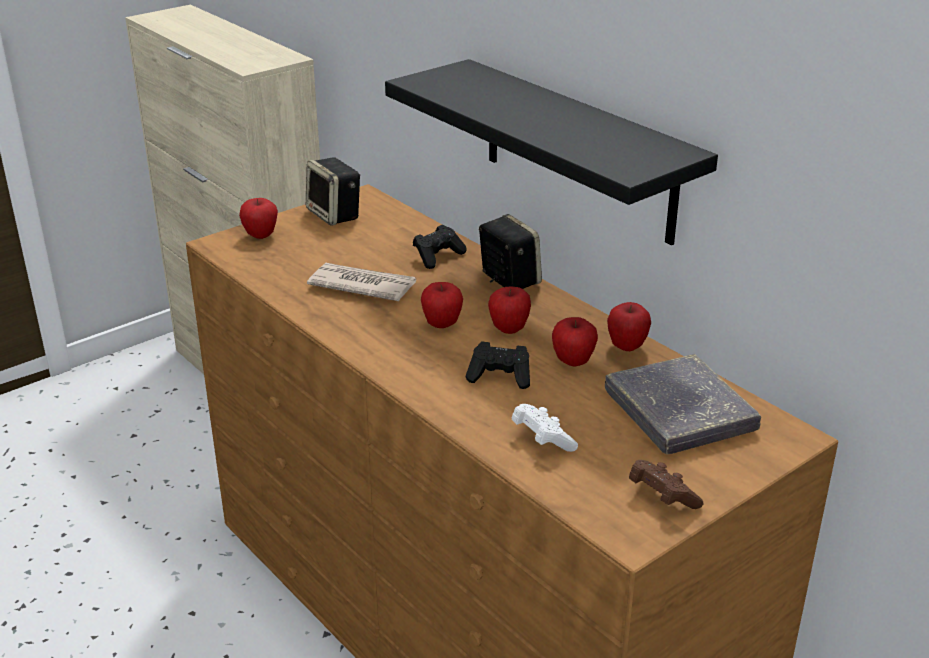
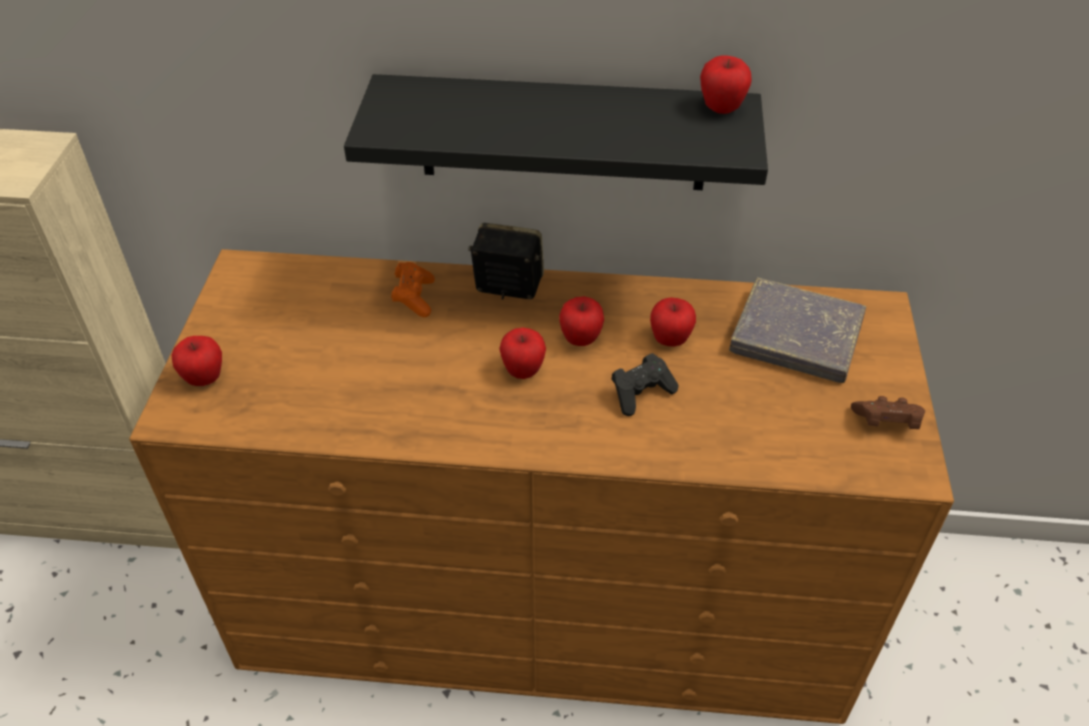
camera: 45 degrees left, 15 degrees up
(335, 215) = (245, 306): speaker -> none
(362, 285) = (393, 374): newspaper -> none
(438, 256) = (414, 298): black game controller -> orange game controller
(542, 440) = (751, 432): white game controller -> none
(626, 347) = (684, 298): apple -> apple (721, 109)

